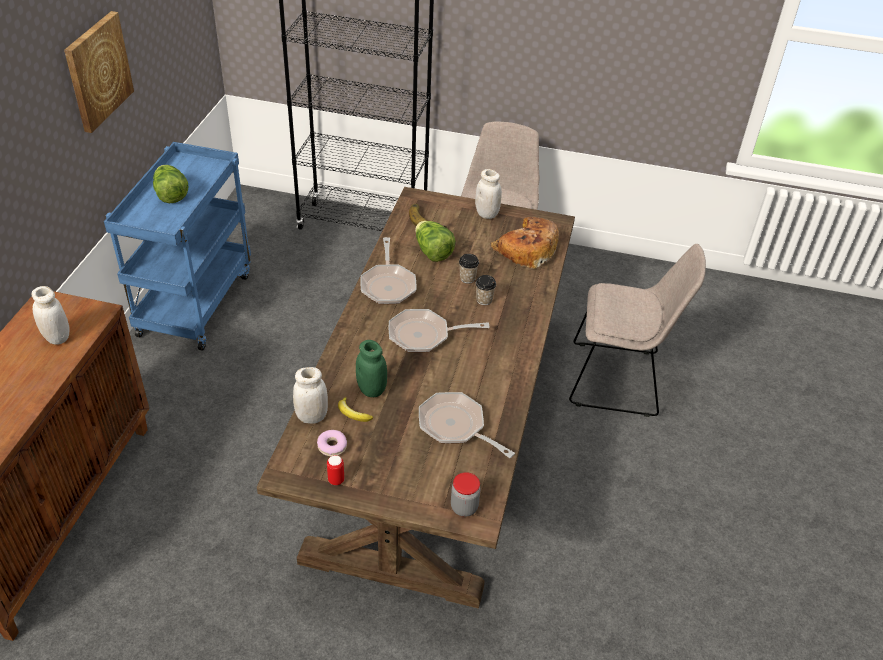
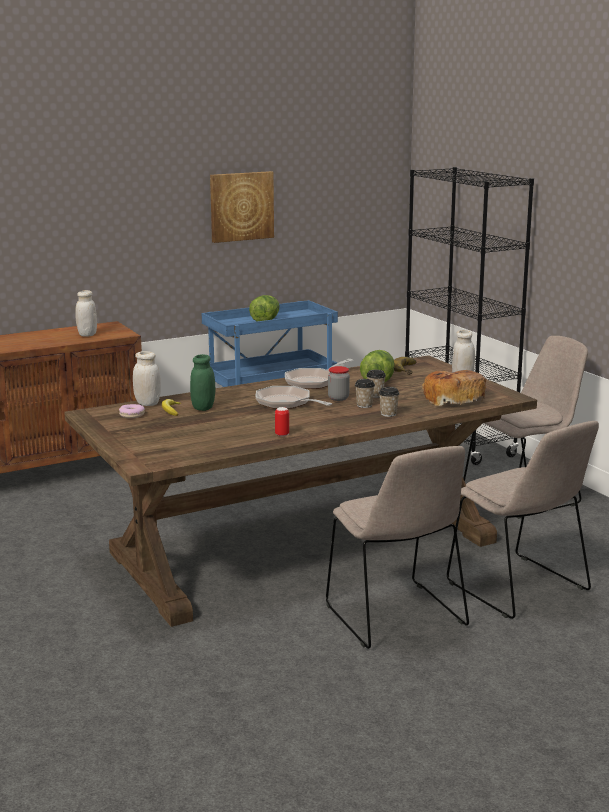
camera: 50 degrees right, 25 degrees down
(336, 480) = (105, 424): can -> can (282, 435)
(456, 426) = (216, 435): frying pan -> none
(464, 507) = (145, 459): jar -> jar (338, 398)
(520, 302) = (388, 414): none -> cup
(596, 468) = (397, 618): none -> beige chair

